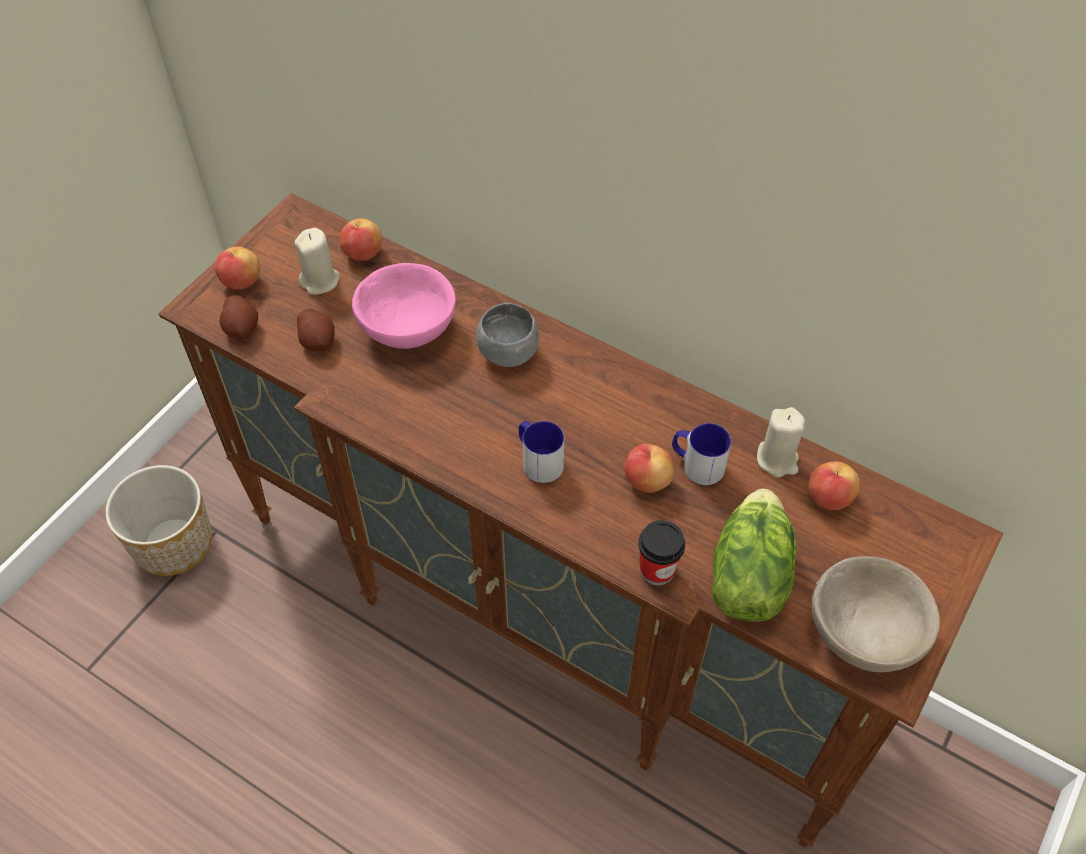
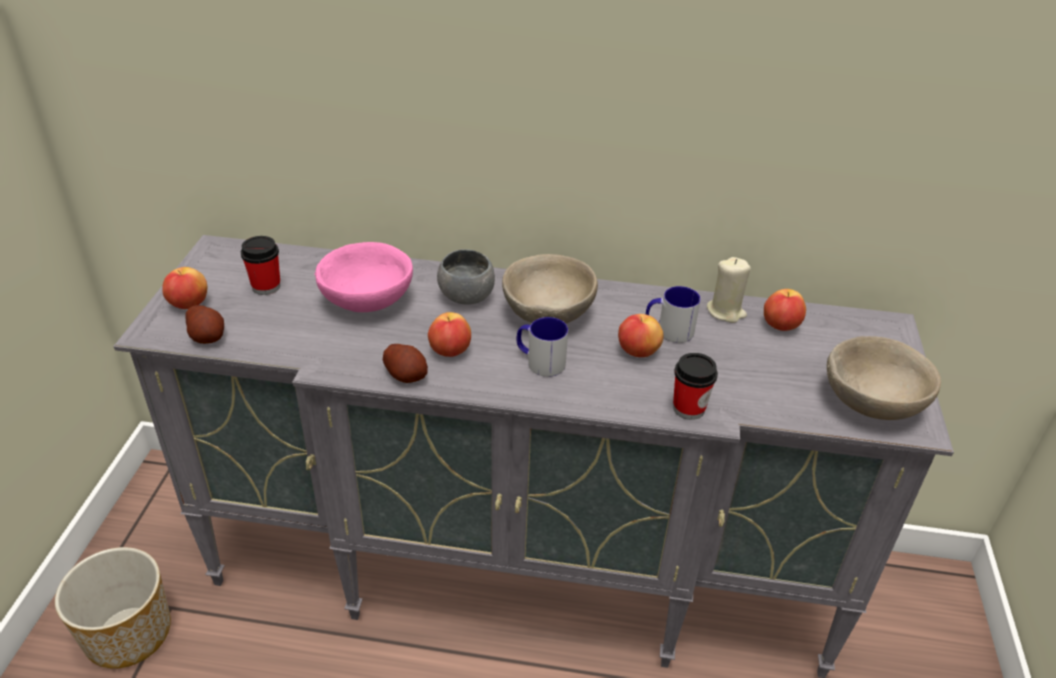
camera: 25 degrees left, 15 degrees down
(318, 341) = (288, 328): potato -> potato (406, 375)
(320, 280) = (266, 286): beige candle -> cup
(363, 254) = (296, 260): apple -> apple (450, 351)
(548, 615) = (521, 573): brown cabinet -> grey cabinet
(580, 400) = (547, 313): none -> beige bowl
(746, 576) = (760, 392): lettuce -> none

